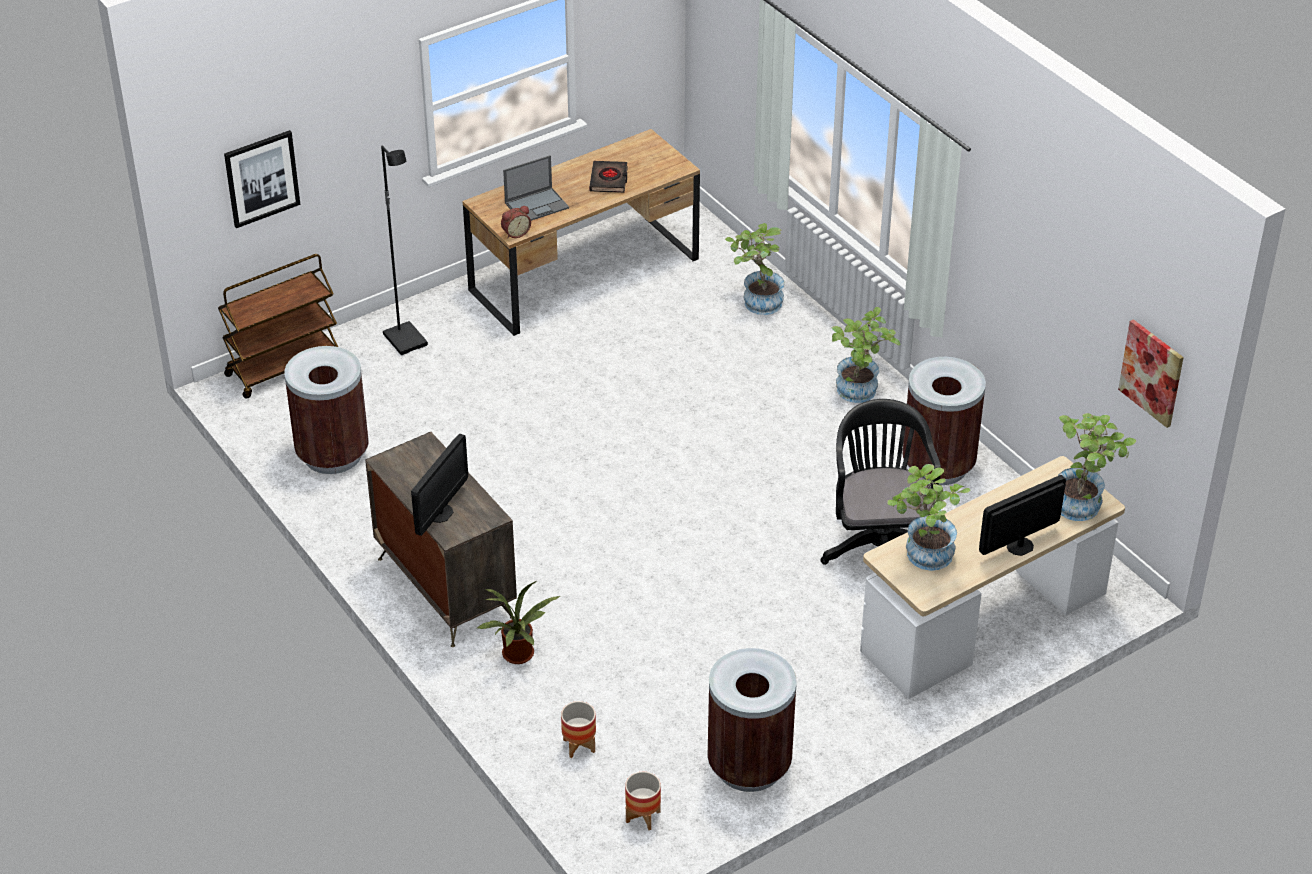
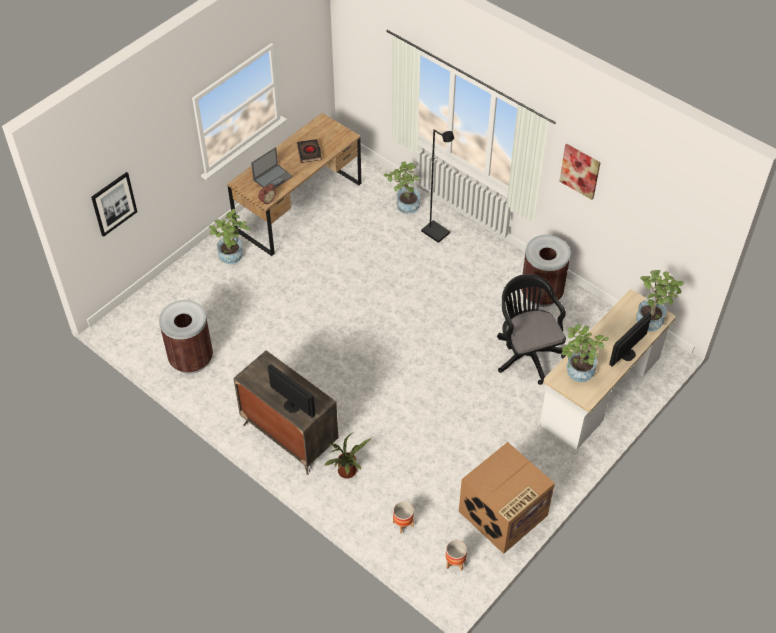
camera: 15 degrees left, 10 degrees up
(284, 367) = (141, 305): brown cart -> none
(406, 340) = (209, 272): black floor lamp -> black floor lamp (436, 232)
(440, 513) = (291, 406): monitor -> monitor turned 60 degrees counterclockwise
(749, 766) = (503, 514): brown trash can -> cardboard box
(859, 394) = (482, 255): potted plant -> potted plant (232, 258)
(1152, 372) = (685, 240): picture -> picture (580, 171)

